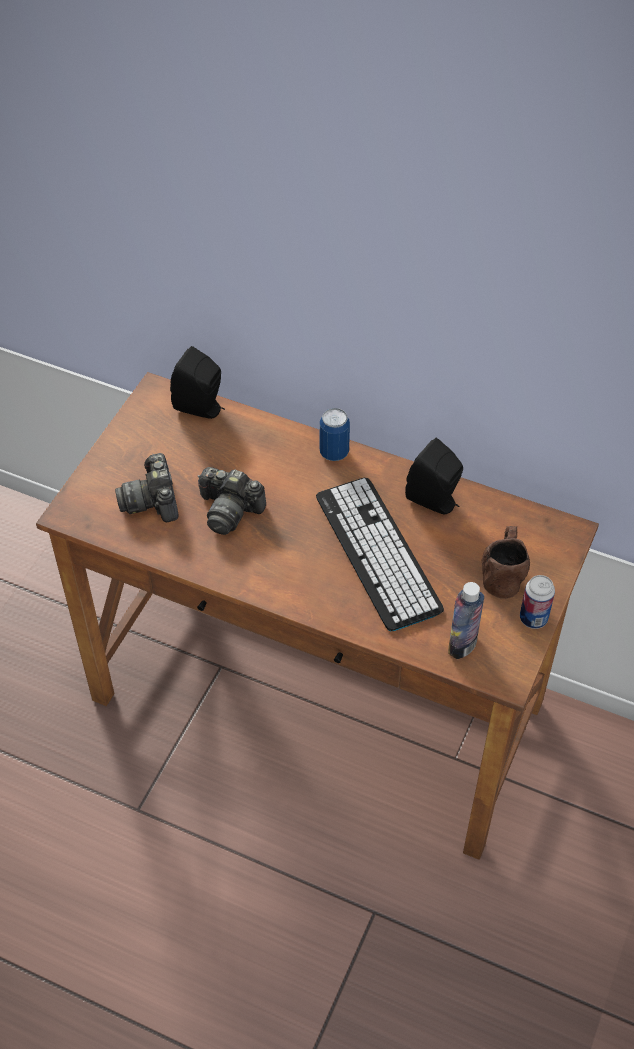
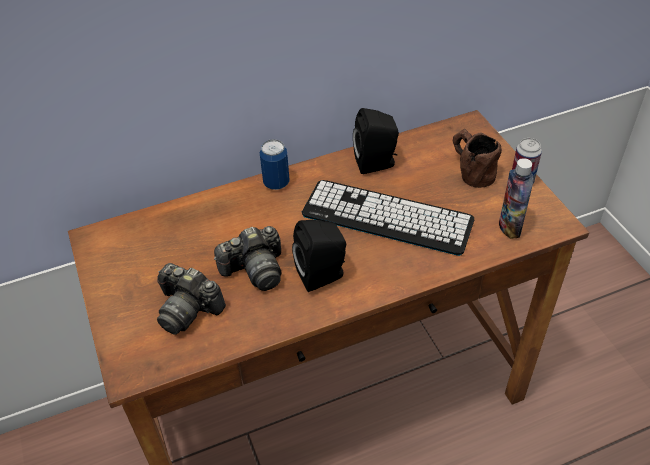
camera: 45 degrees left, 5 degrees down
(201, 408) = (144, 223): black speaker -> black speaker (323, 275)

